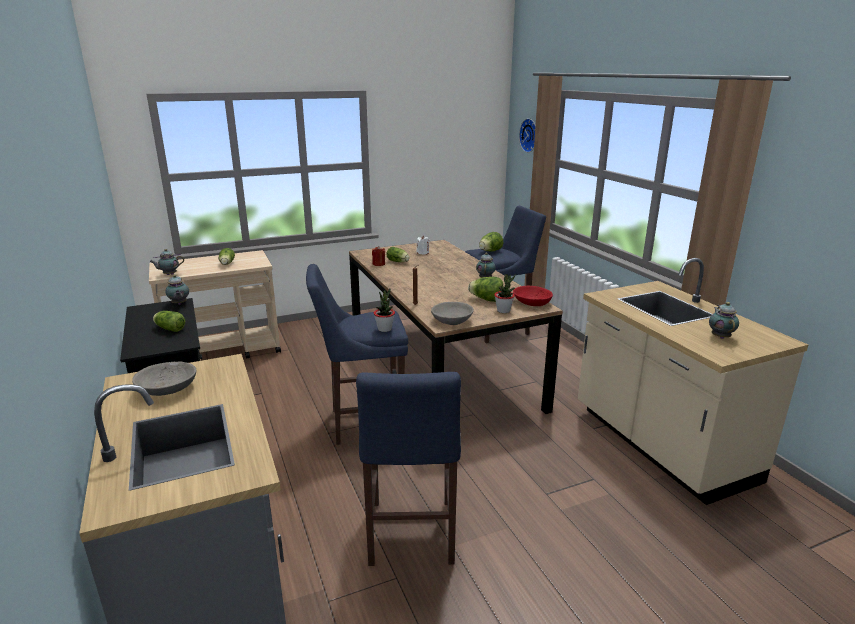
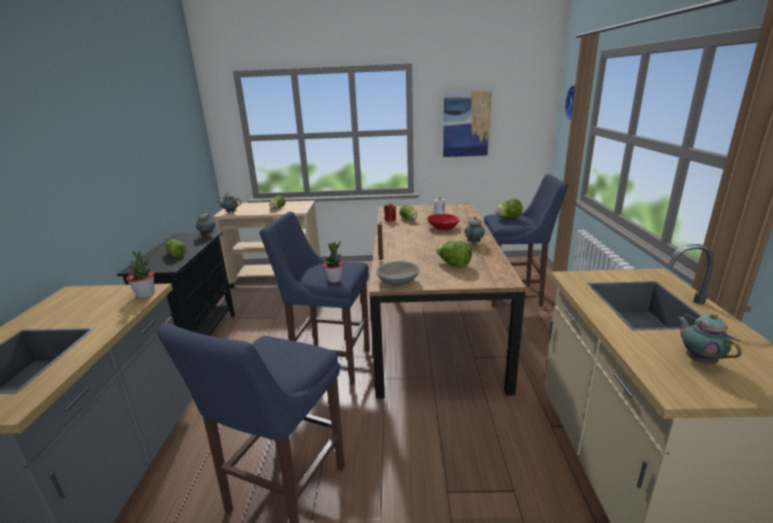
camera: 25 degrees right, 0 degrees up
(167, 389) = (82, 305): grey bowl -> none
(423, 156) = (466, 124): none -> picture
(503, 311) = (460, 278): potted plant -> potted plant (145, 294)
(531, 303) = (498, 274): red bowl -> red bowl (442, 227)
(720, 336) = (698, 360): teapot -> teapot turned 45 degrees counterclockwise

